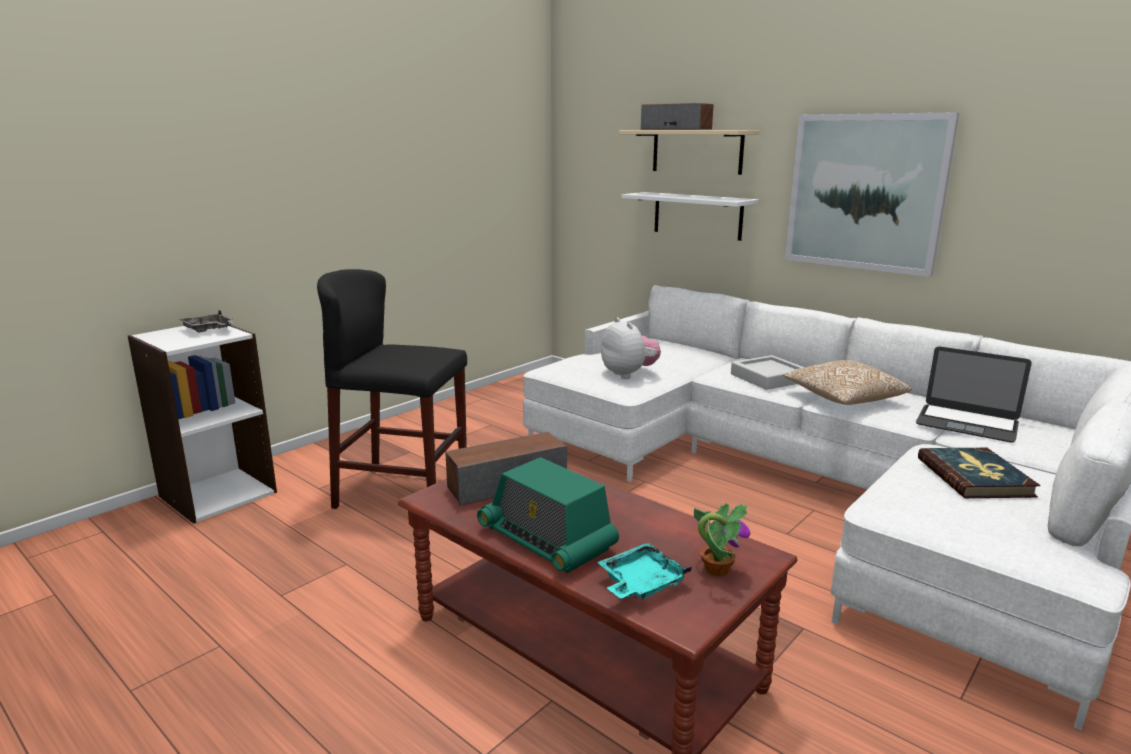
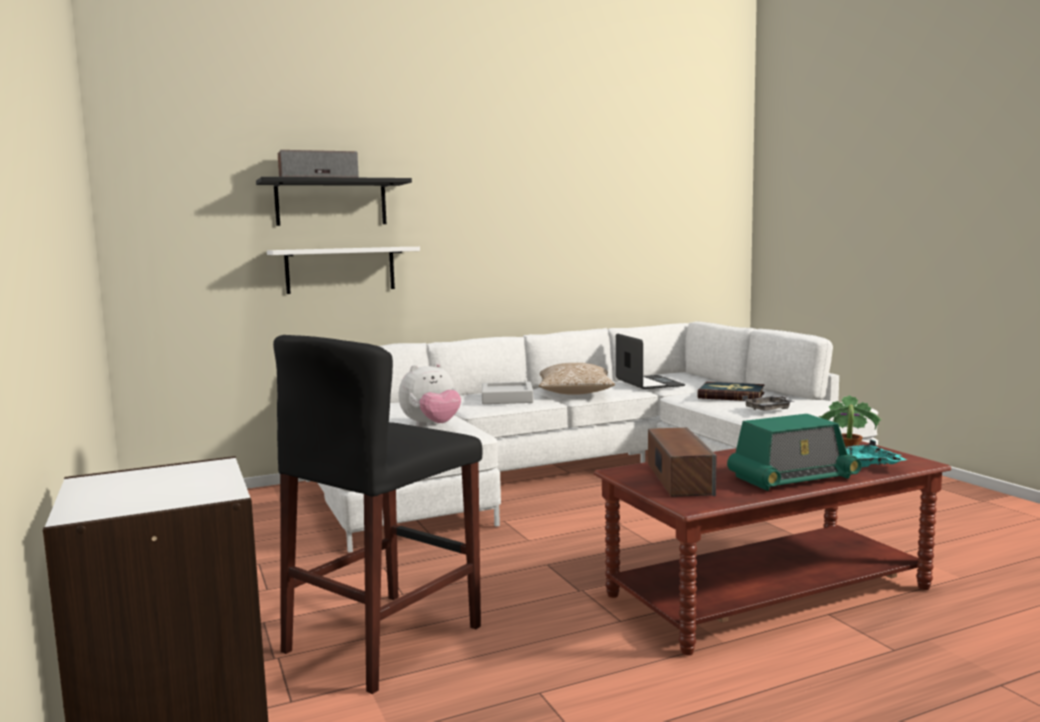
camera: 65 degrees left, 10 degrees down
(209, 330) = (146, 478): grey tray -> grey tray (769, 409)
(629, 374) = (431, 426): plush toy -> plush toy turned 150 degrees clockwise
(697, 151) = (331, 203): beige shelf -> black shelf
(865, 192) = (500, 233): picture -> none
(967, 423) = (649, 383): laptop -> laptop turned 75 degrees counterclockwise

